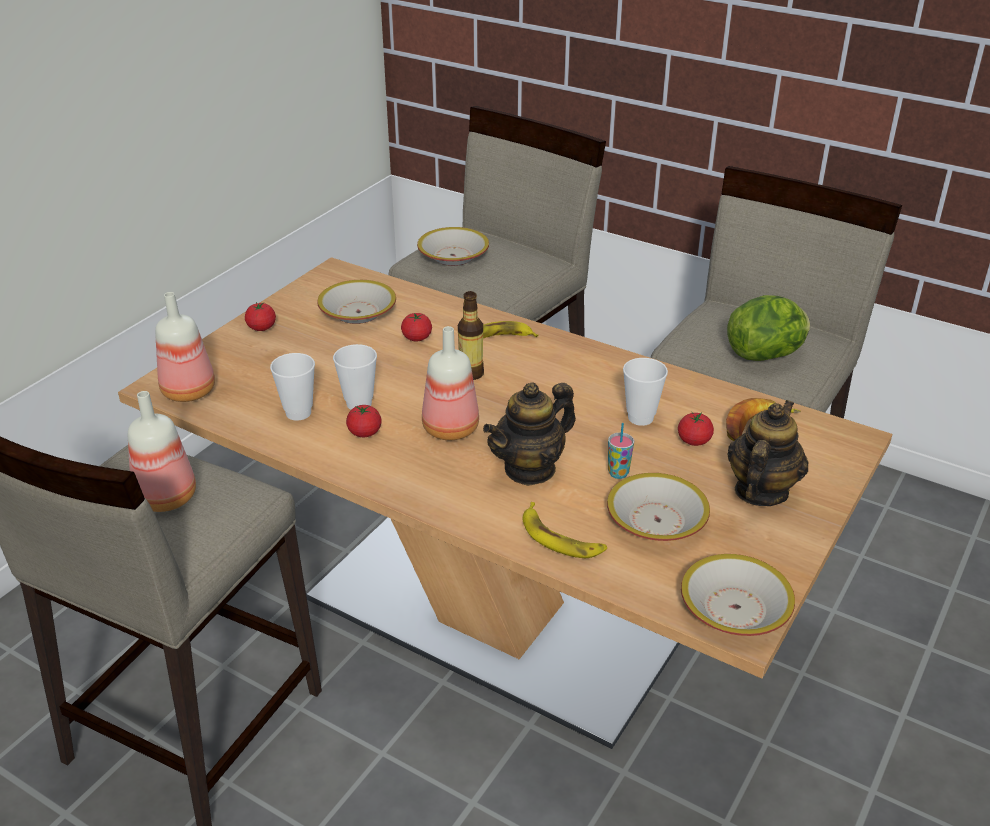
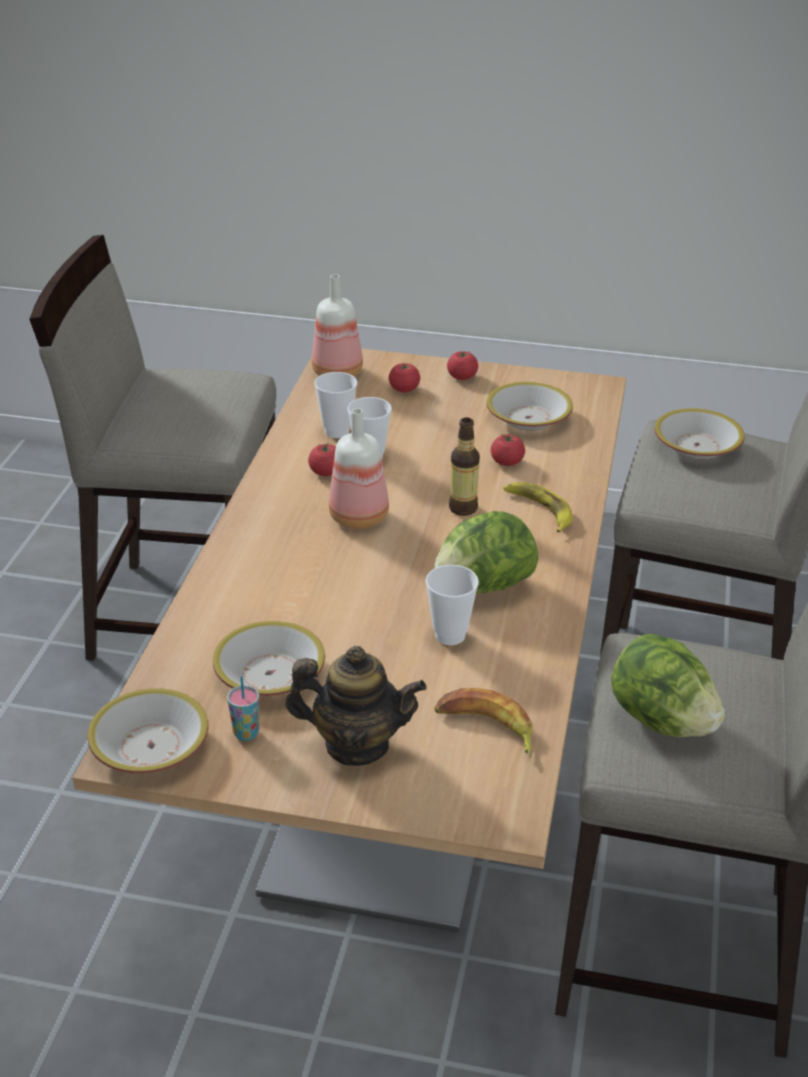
camera: 70 degrees right, 0 degrees up
(164, 497) = (190, 405): bottle -> none
(530, 469) = (318, 577): teapot -> none
(560, 538) = (217, 616): banana -> none
(585, 389) = (483, 587): none -> lettuce
(618, 473) = (338, 635): cup -> cup (246, 733)
(694, 441) = (427, 681): tomato -> tomato (404, 389)

